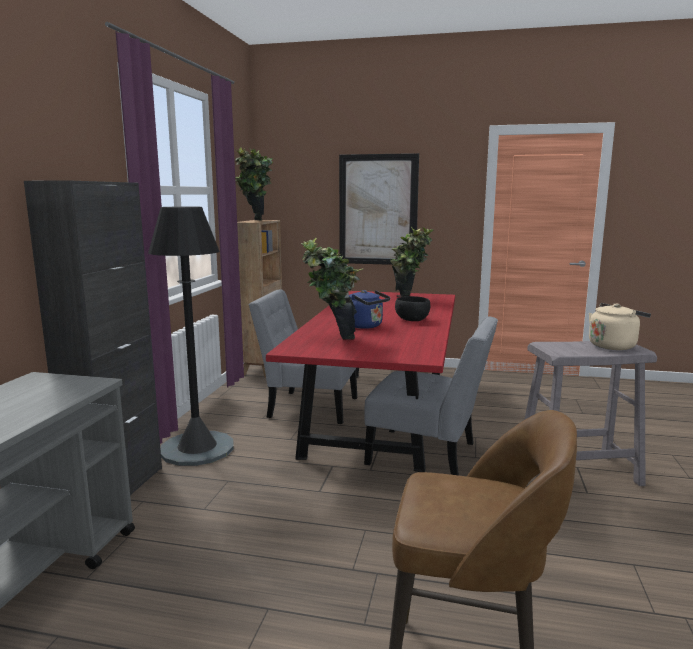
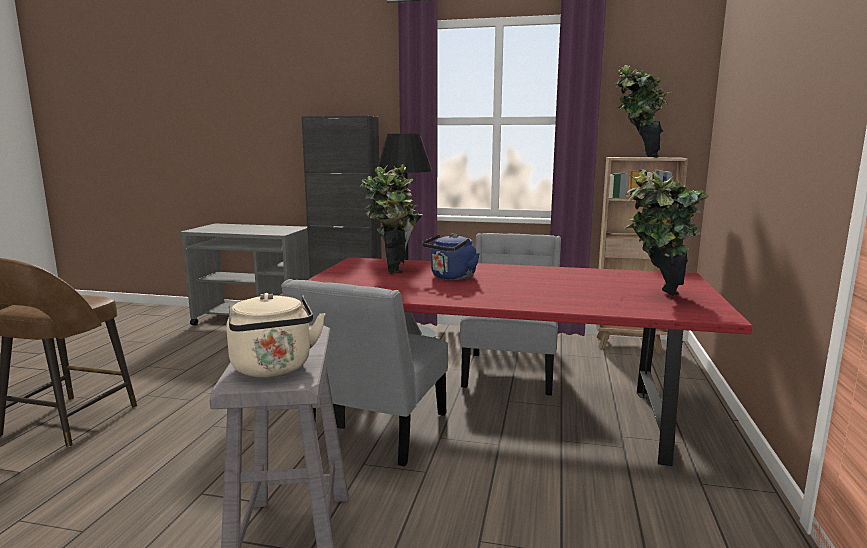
camera: 90 degrees right, 0 degrees up
(378, 210) = (767, 145): picture -> none
(411, 320) = (491, 293): black bowl -> none

